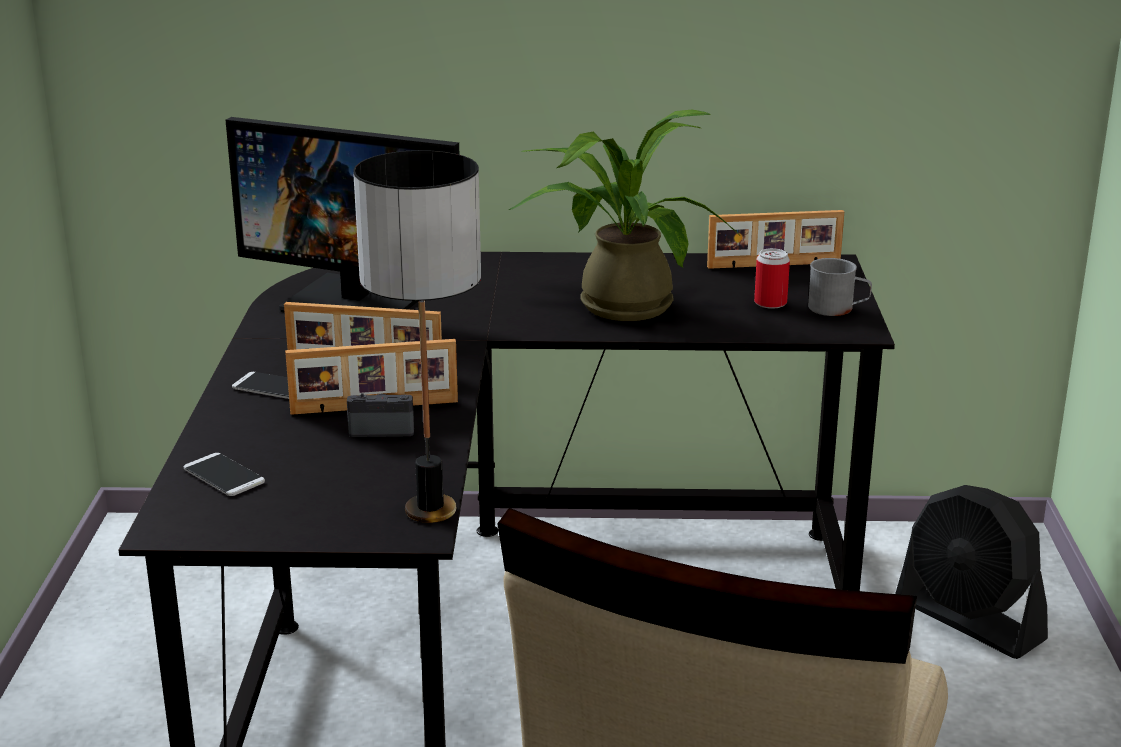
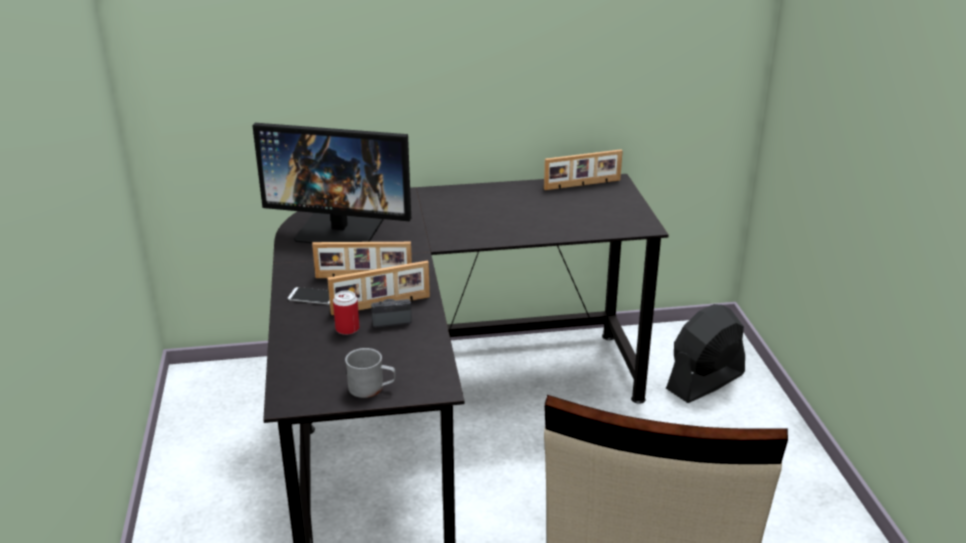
camera: 10 degrees left, 5 degrees up
(224, 476) = (307, 362): phone -> none
(429, 510) = (440, 373): table lamp -> none
(618, 302) = (499, 218): potted plant -> none
(770, 303) = (589, 212): can -> can (347, 329)
(838, 309) = (629, 213): grey mug -> grey mug (371, 388)
(969, 620) = (705, 382): black fan -> black fan turned 105 degrees clockwise

